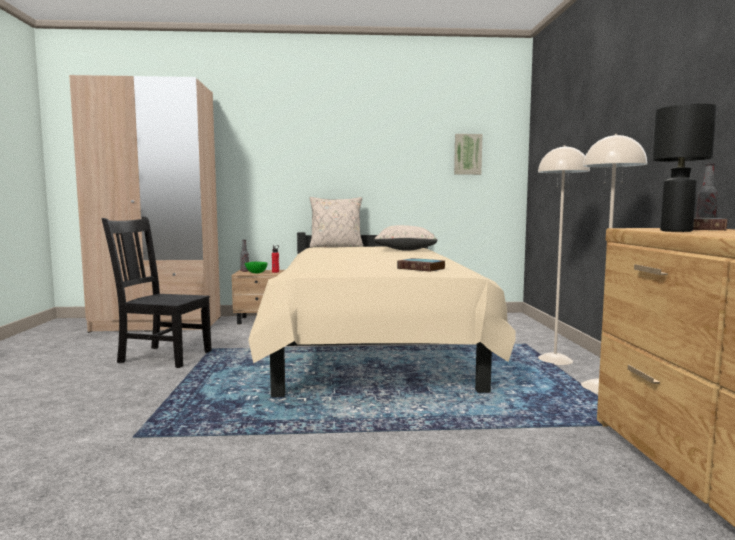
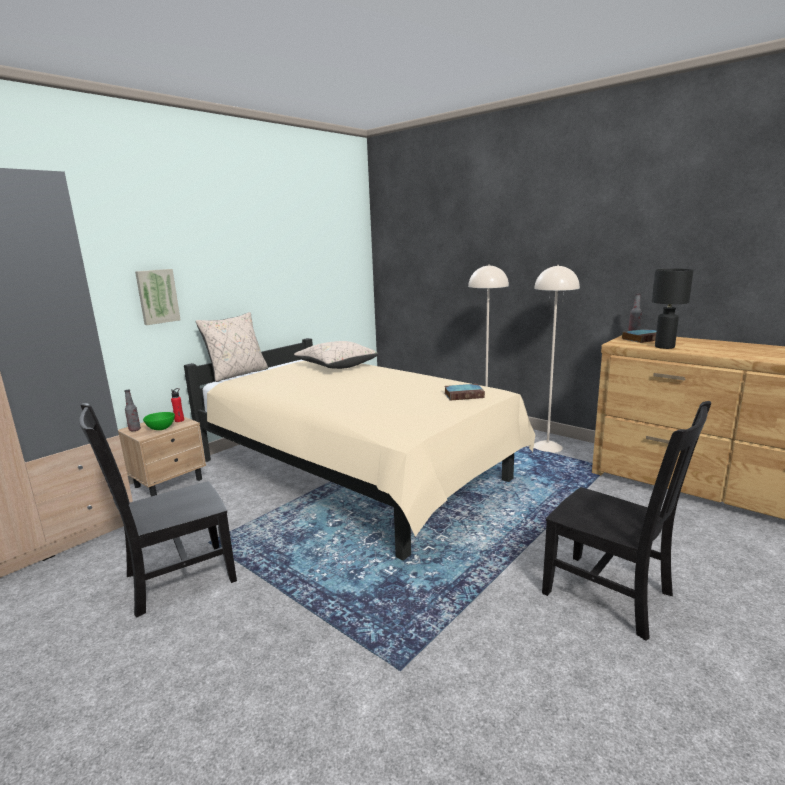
camera: 45 degrees left, 10 degrees up
(350, 490) = (611, 595): none -> black chair
(467, 154) = (330, 255): picture -> picture (157, 296)

